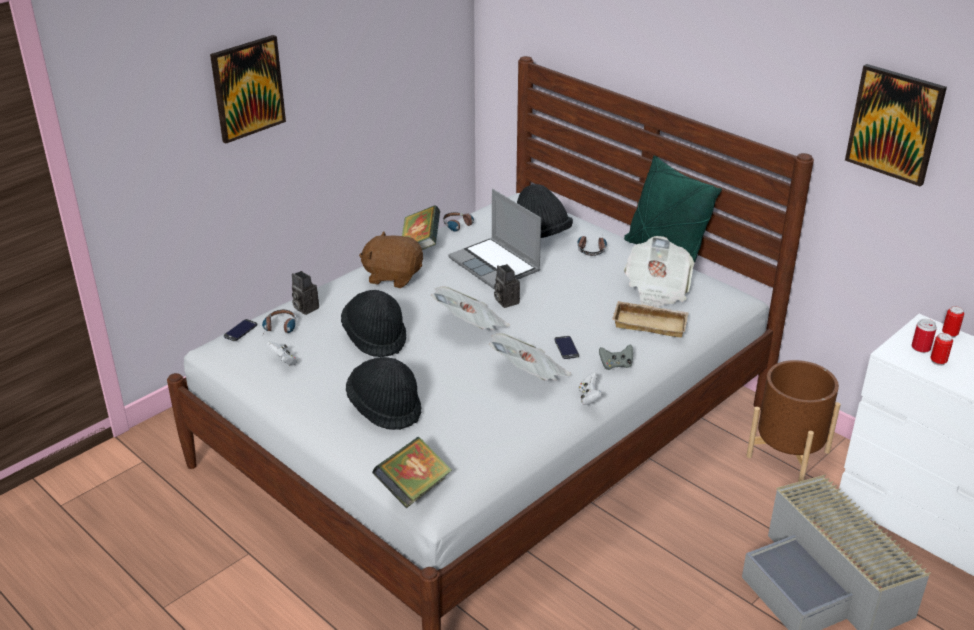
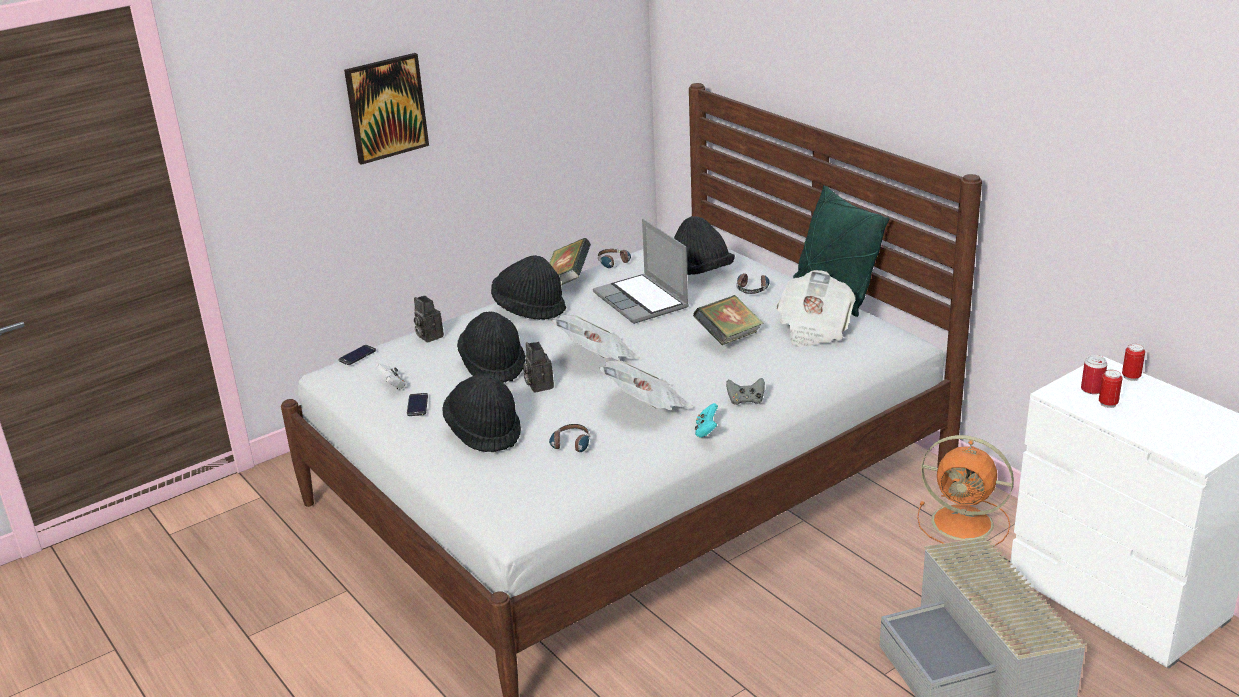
camera: 10 degrees right, 5 degrees down
(279, 329) = (397, 355): headphones -> headphones (570, 448)
(393, 276) = (529, 309): brown plush toy -> black hat
(413, 489) = (492, 509): book -> book (728, 338)
(505, 301) = (642, 335): camera -> camera (538, 385)
(566, 347) = (695, 382): phone -> phone (417, 405)
(589, 397) = (706, 431): white game controller -> turquoise game controller
(651, 323) = (797, 361): beige tray -> none
(788, 454) = (965, 523): brown planter -> orange fan
(895, 124) = (1063, 136): picture -> none

